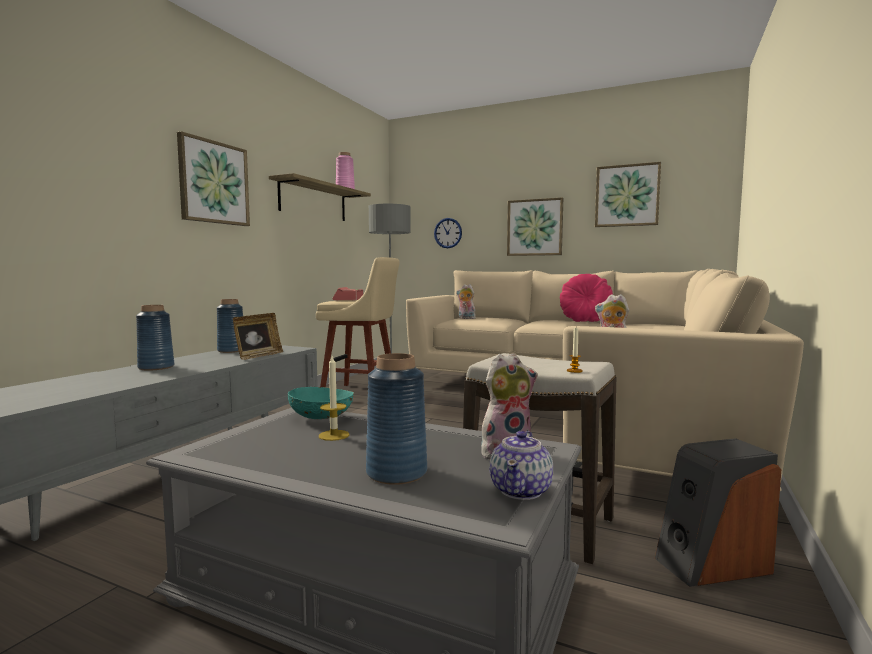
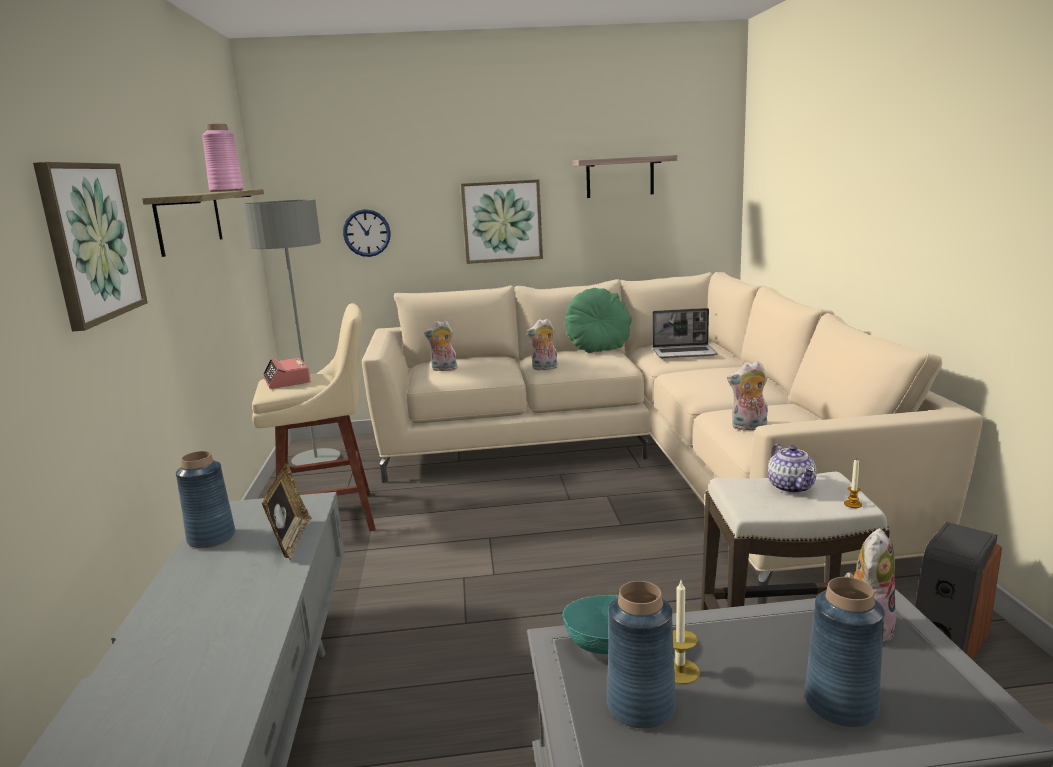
camera: 30 degrees left, 10 degrees up
(156, 367) = (180, 628): blue vase -> blue vase (641, 706)
(521, 490) = (962, 679): teapot -> teapot (791, 487)
(530, 324) = (544, 368): none -> plush toy
(585, 321) = (598, 350): pink pillow -> green pillow
(627, 195) = (620, 177): picture -> shelf
(649, 326) = (684, 353): none -> laptop

